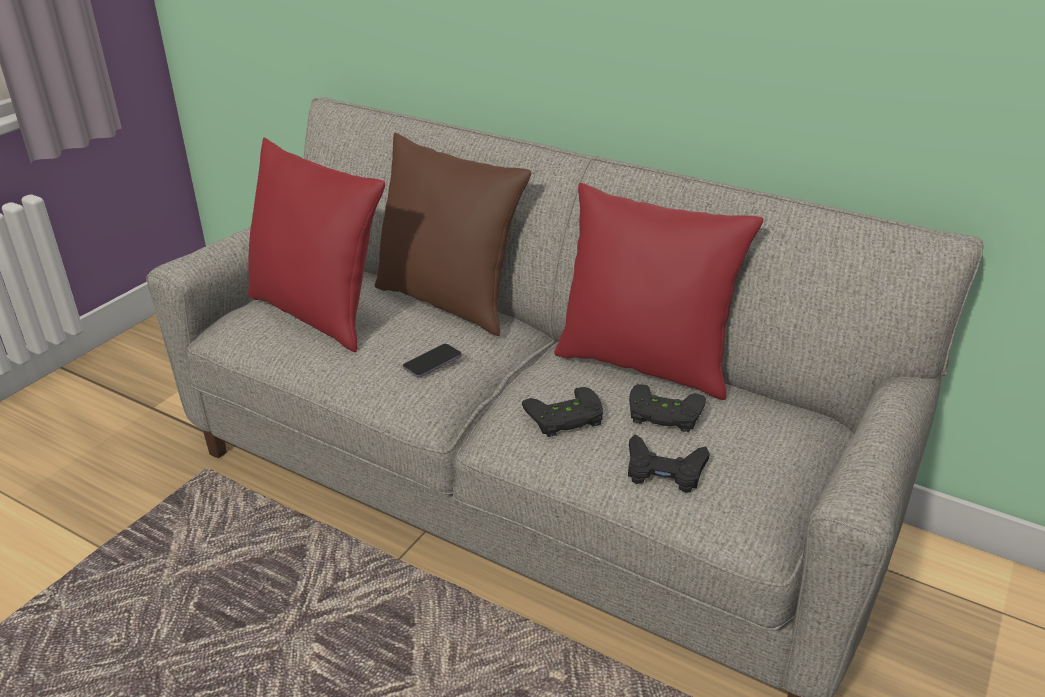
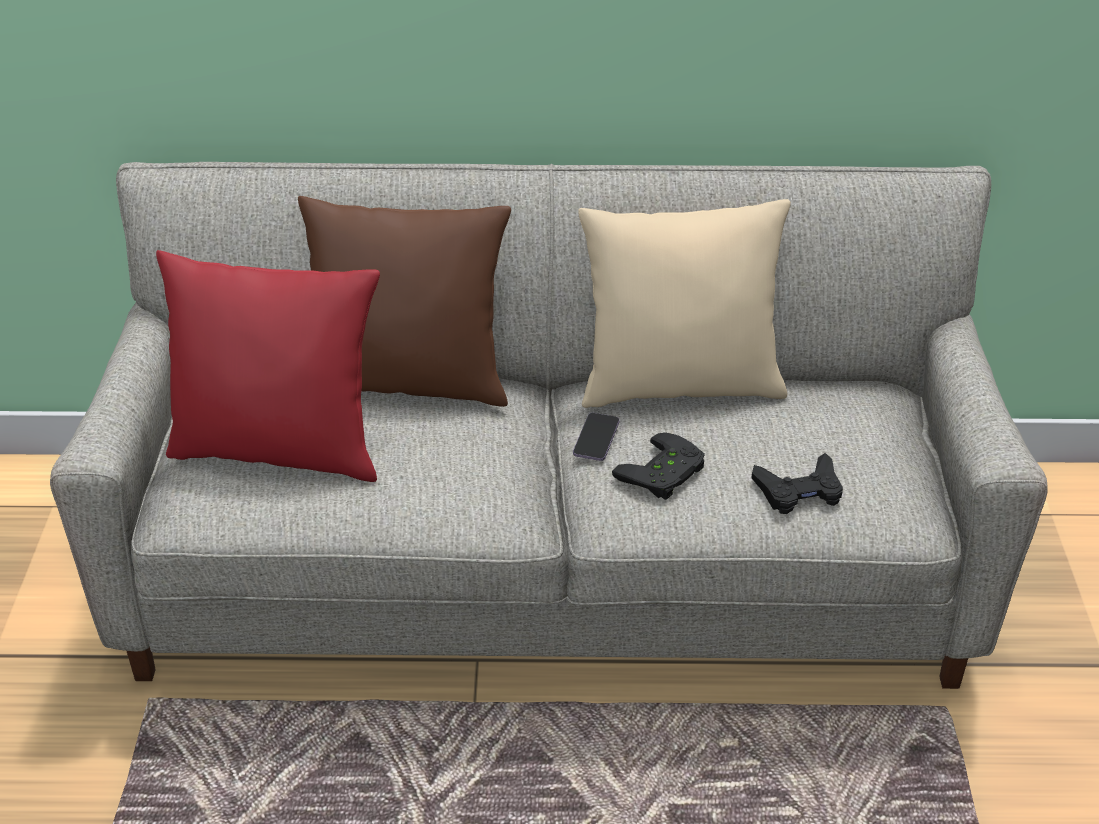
camera: 30 degrees left, 5 degrees up
(432, 362) = (472, 462): phone -> phone (596, 439)
(644, 364) = (679, 385): red pillow -> beige pillow
(663, 415) = (751, 435): black game controller -> none

